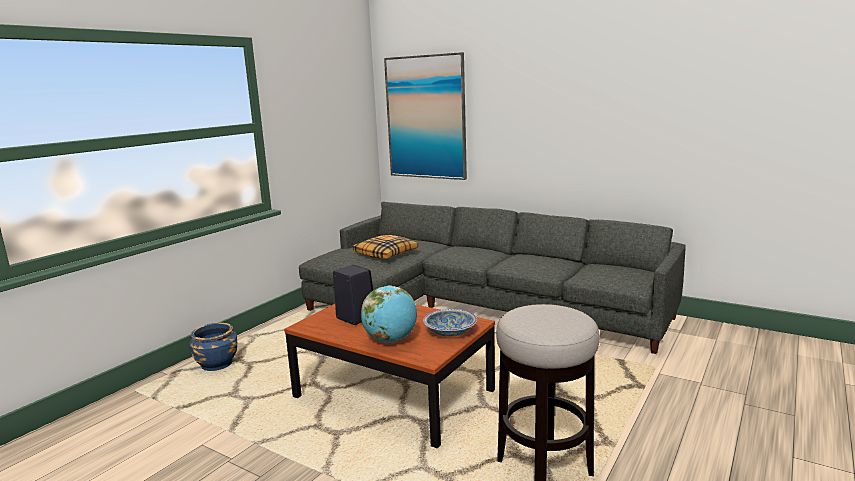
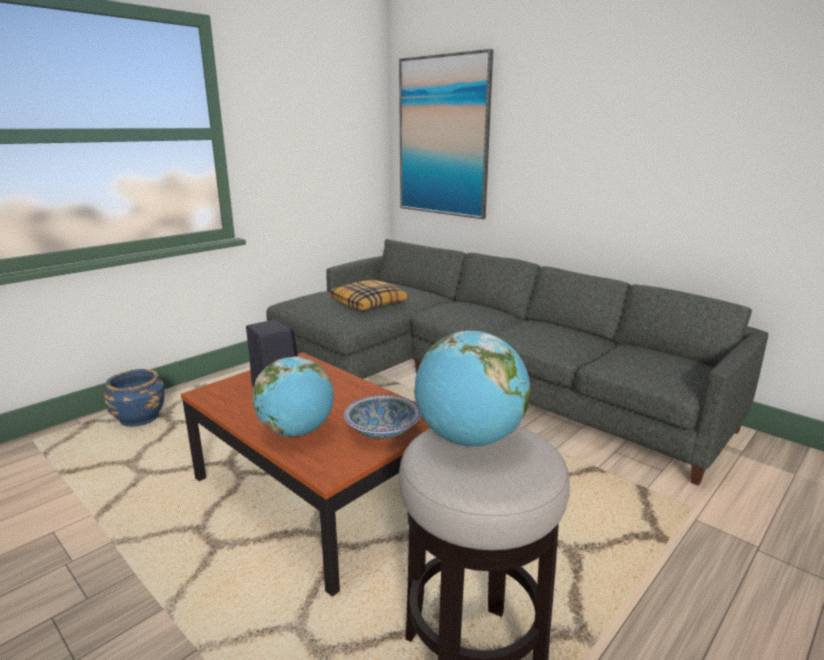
camera: 10 degrees right, 5 degrees up
(535, 313) = (469, 439): none -> globe

